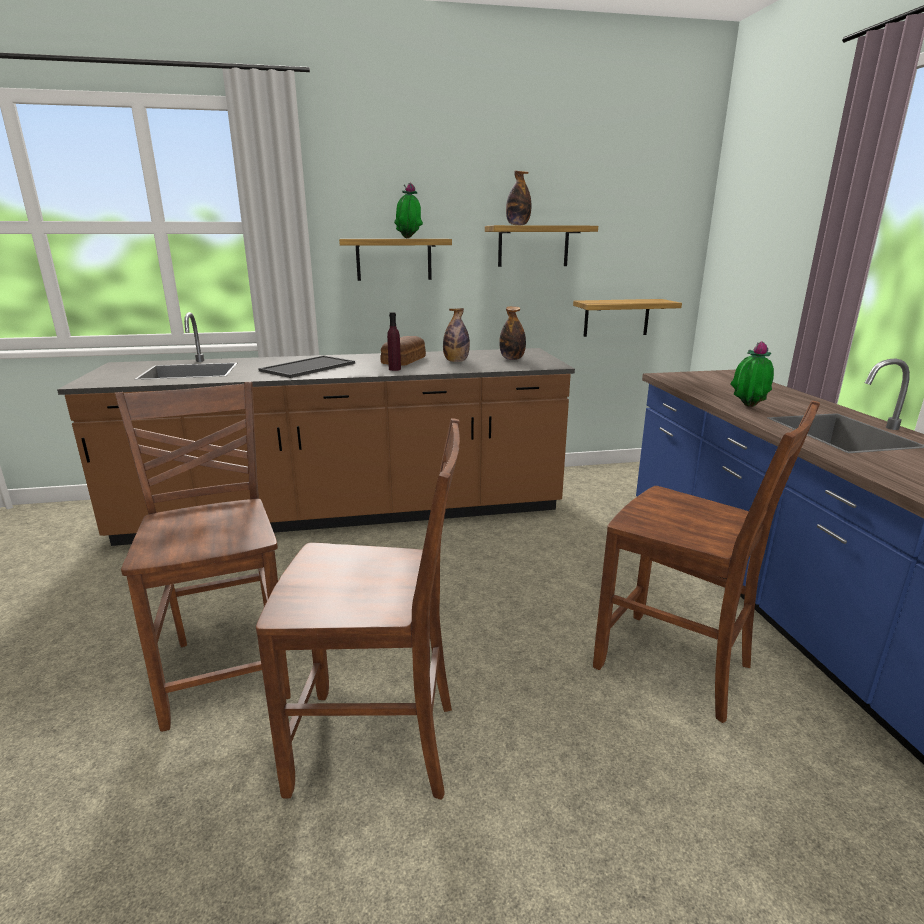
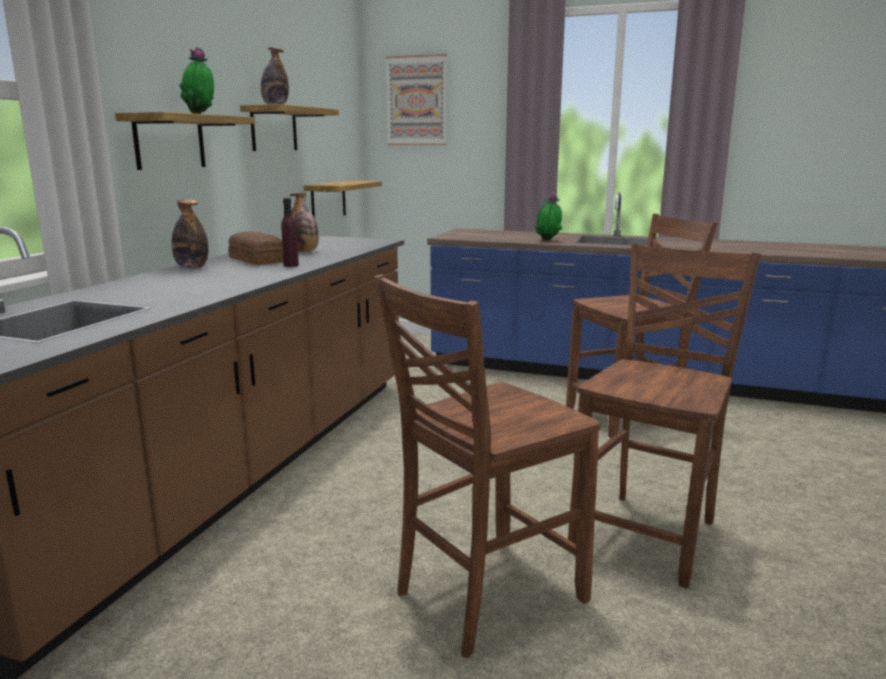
camera: 60 degrees left, 5 degrees down
(229, 668) = (485, 595): brown chair -> brown chair turned 45 degrees counterclockwise
(308, 367) = (200, 282): tray -> none
(512, 359) = (334, 243): bottle -> bottle (192, 267)
(752, 208) = (417, 101): none -> picture

